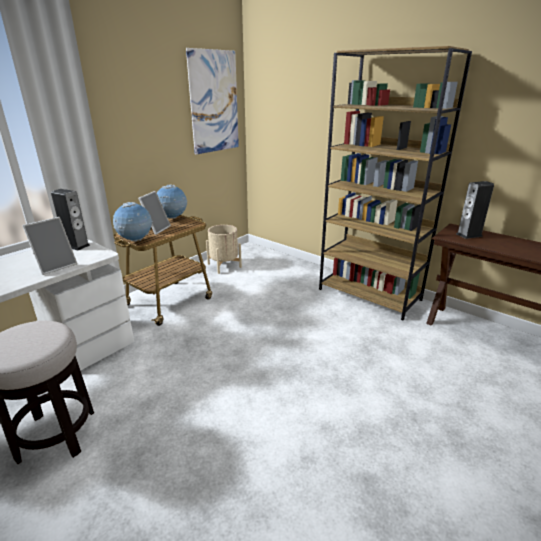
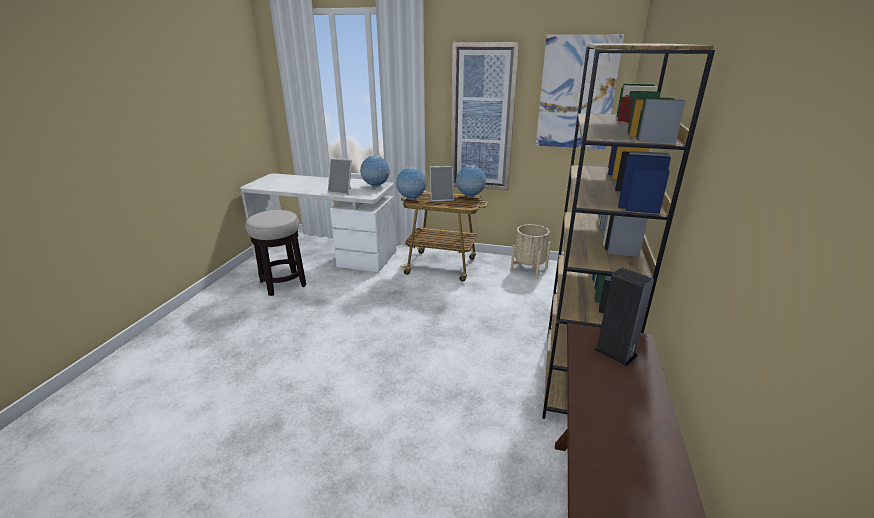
camera: 65 degrees right, 0 degrees up
(76, 246) = (376, 186): speaker -> globe
(147, 137) = (482, 119): none -> picture

